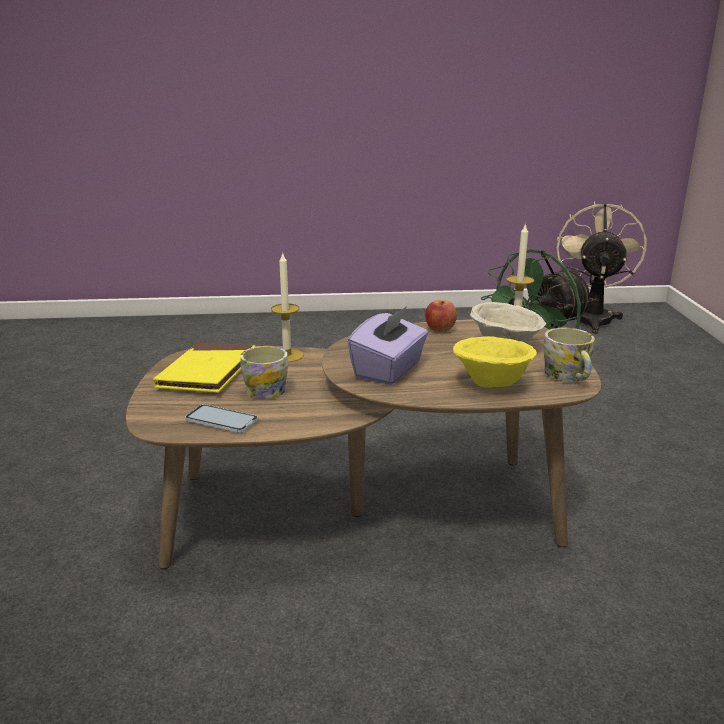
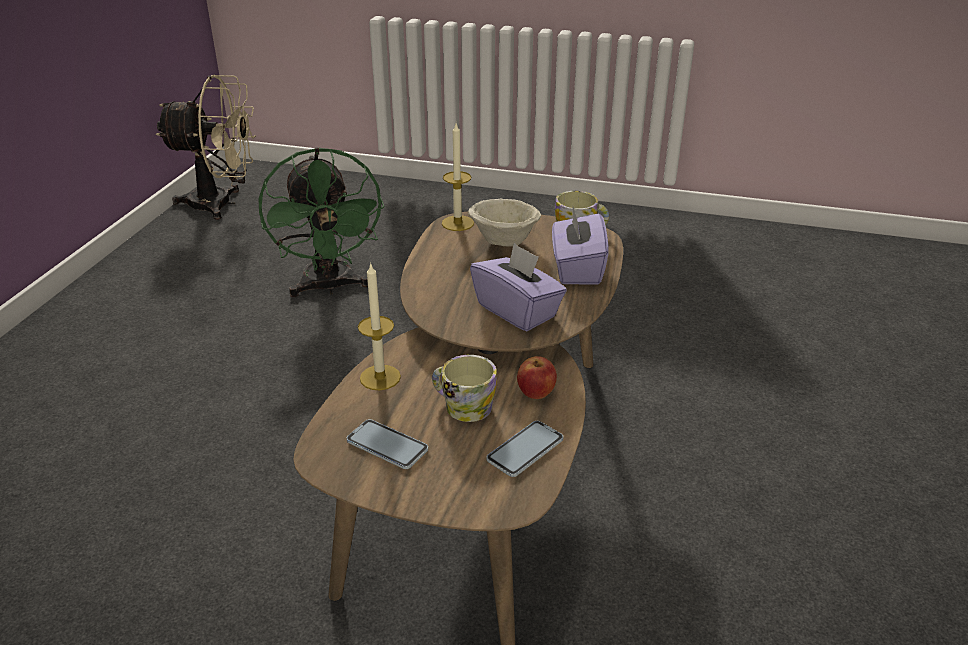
camera: 70 degrees left, 10 degrees up
(208, 372) = (387, 445): yellow book -> phone
(440, 330) = (436, 261): apple -> apple (536, 393)
(491, 384) = (577, 269): yellow bowl -> purple tissue box
(592, 317) = (222, 204): beige fan -> beige fan turned 150 degrees clockwise

